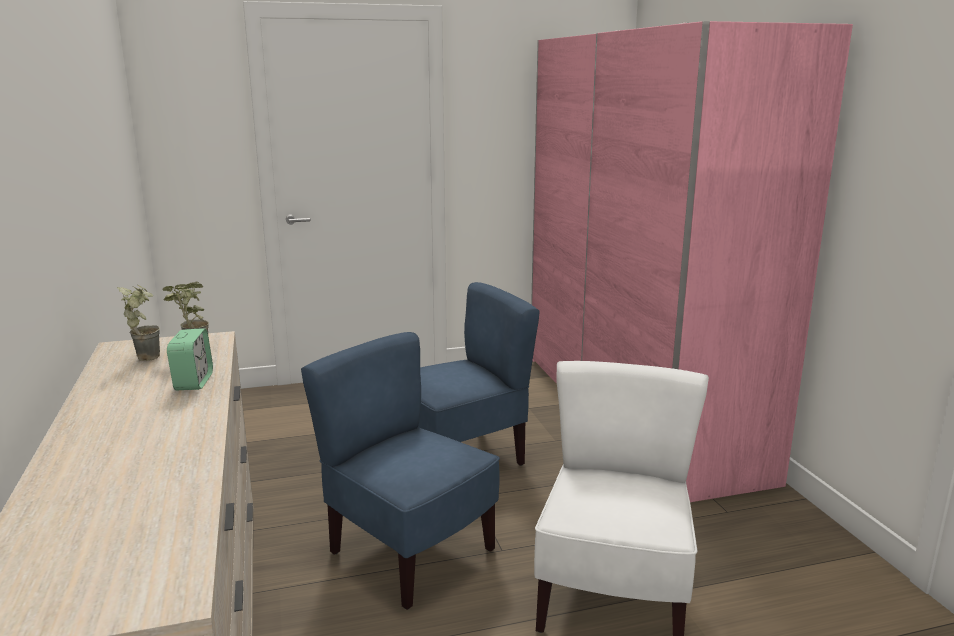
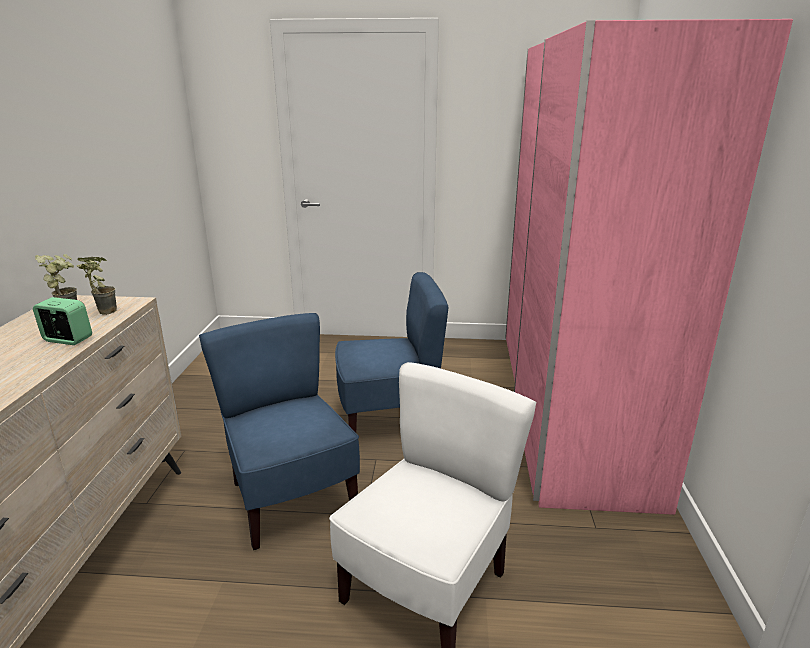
camera: 20 degrees right, 5 degrees up
(193, 382) = (67, 340): alarm clock -> alarm clock turned 90 degrees counterclockwise

